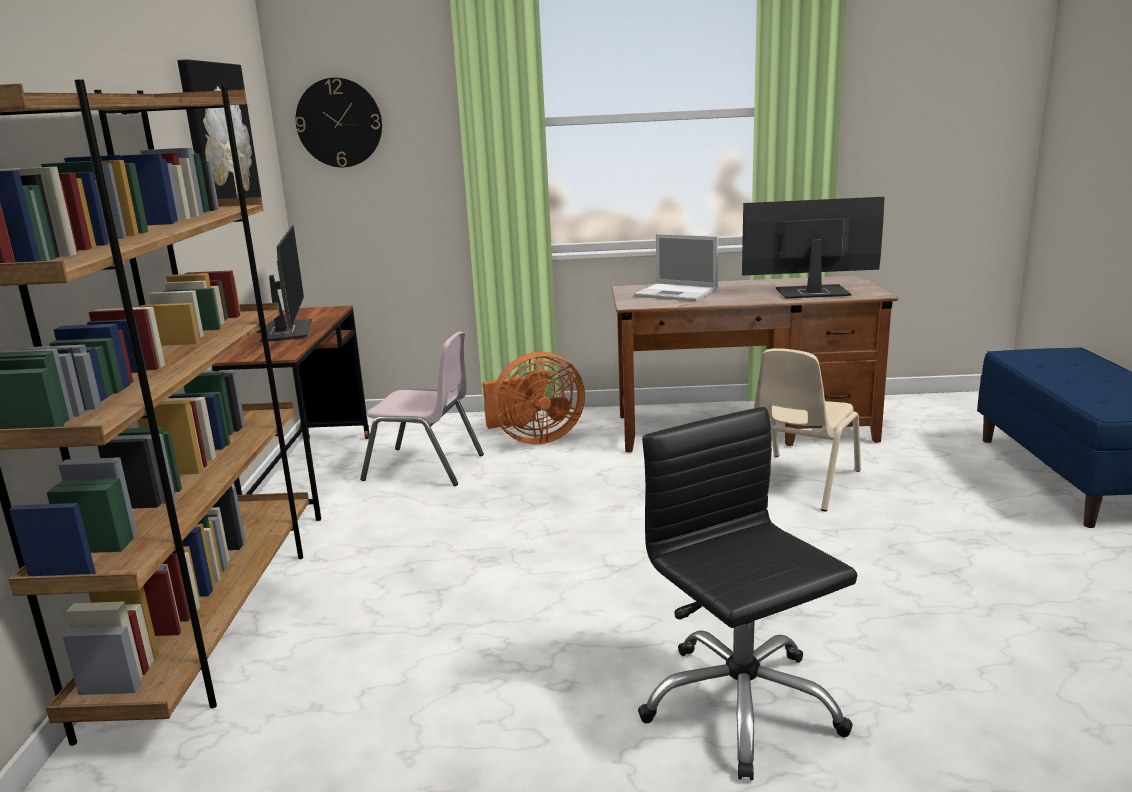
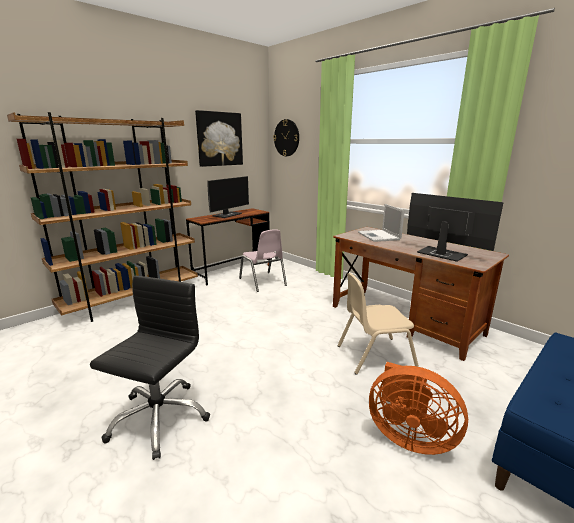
camera: 45 degrees right, 0 degrees up
(534, 439) = (314, 287): orange fan -> orange fan (408, 436)

